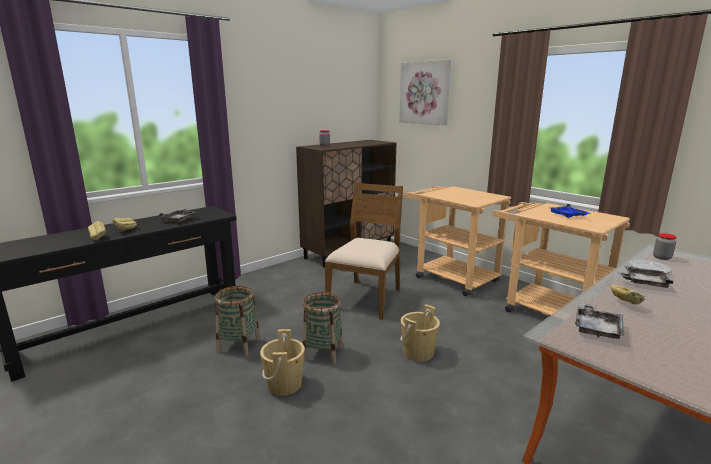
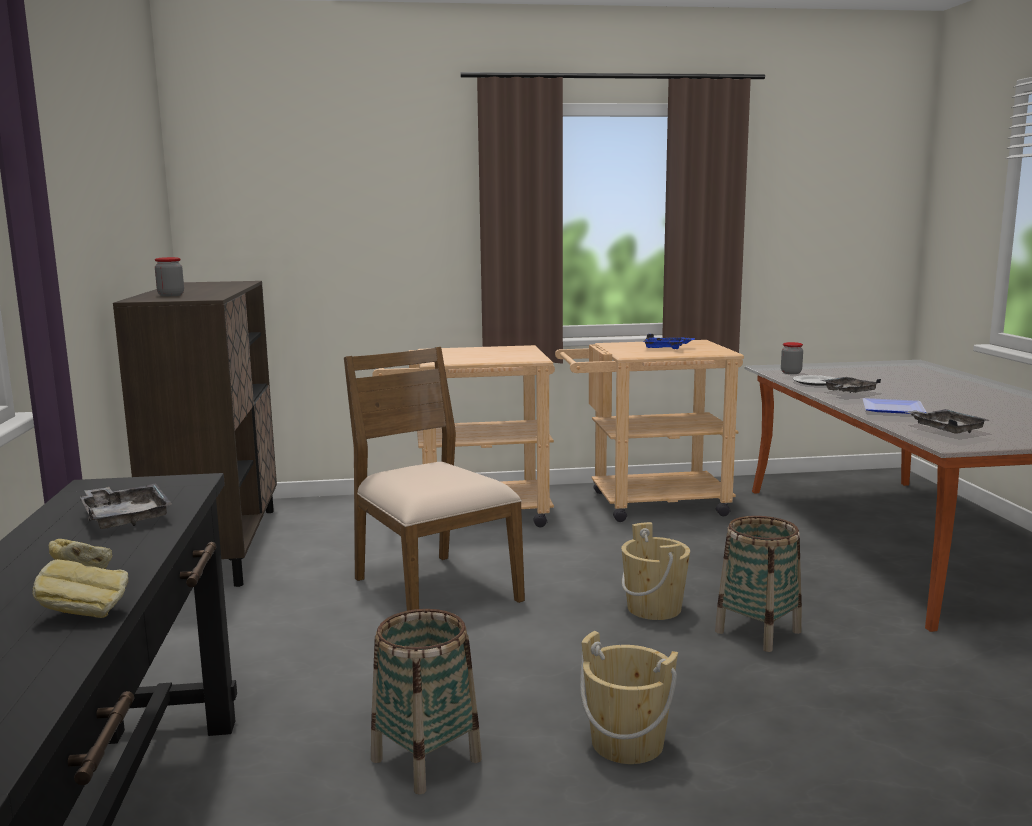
camera: 55 degrees left, 5 degrees down
(323, 353) = (566, 679): basket -> basket (758, 631)
(425, 93) = (302, 176): picture -> none
(624, 303) = (895, 409): bread -> plate

